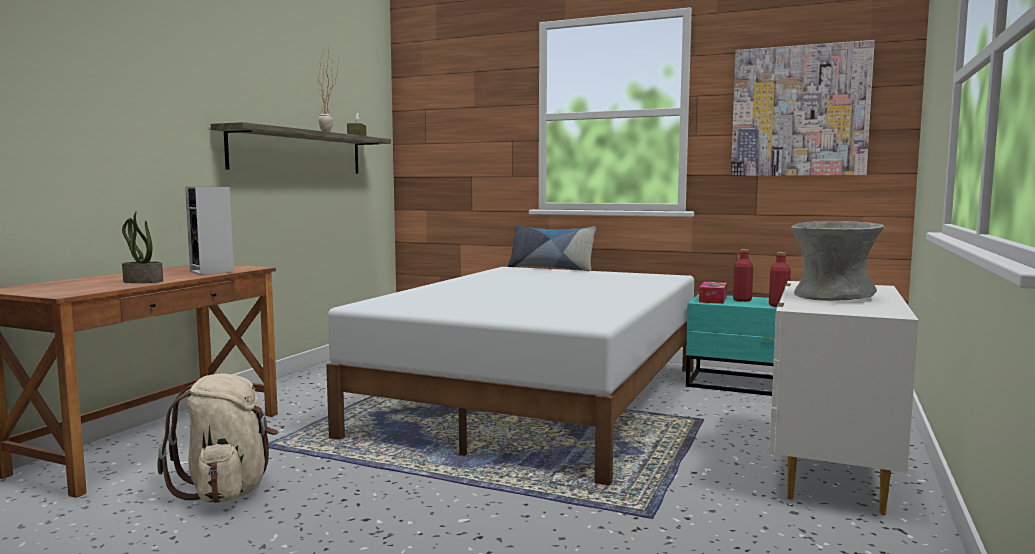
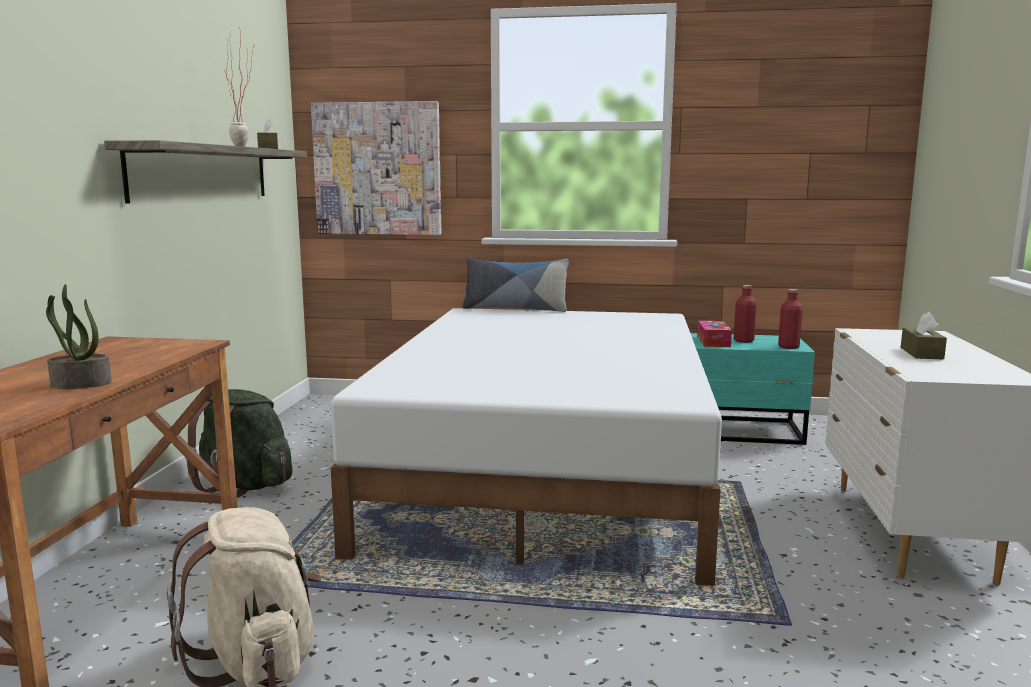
camera: 15 degrees left, 5 degrees up
(213, 272) = (156, 355): speaker -> none
(301, 389) = (243, 486): none -> green backpack
(799, 111) = (794, 130): picture -> picture (377, 169)
(832, 296) = (921, 353): grey vase -> brown tissue box

